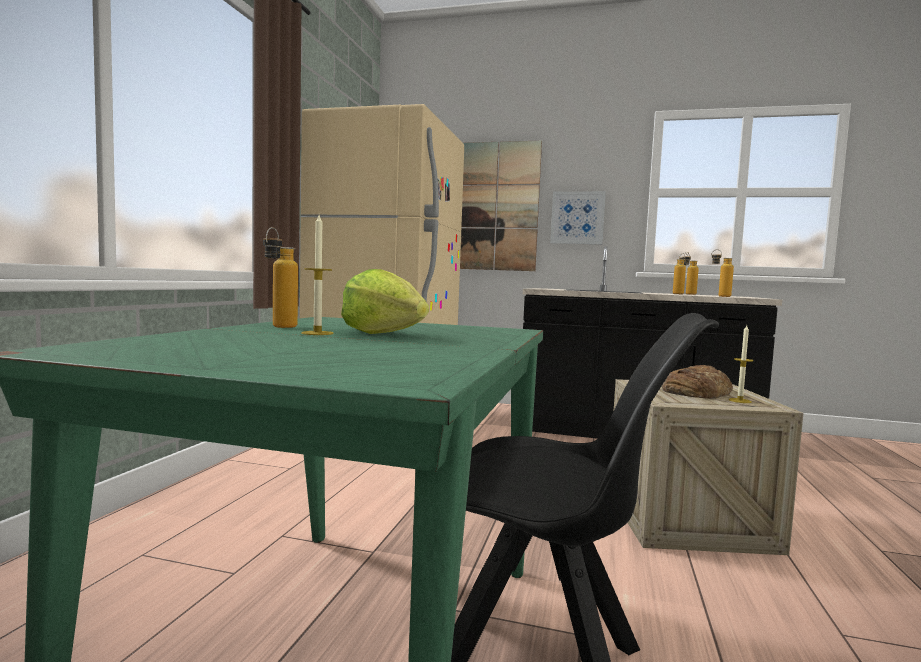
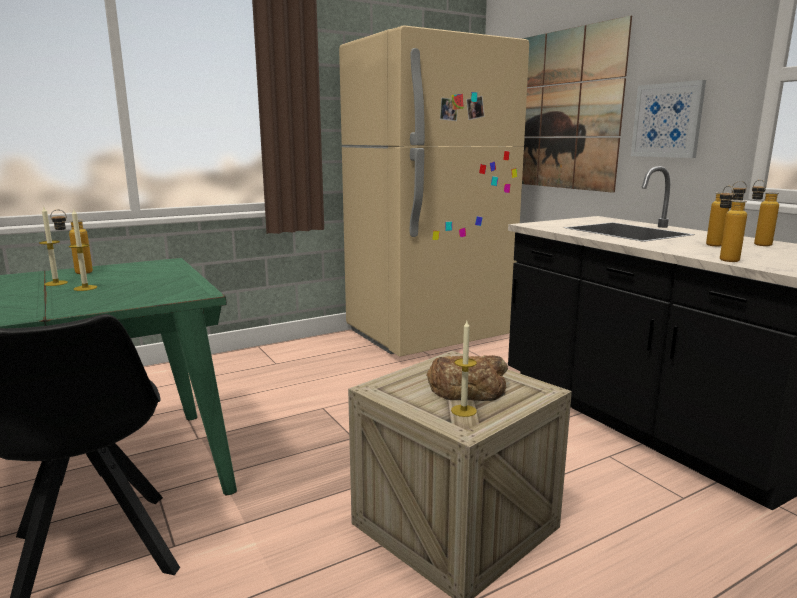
camera: 45 degrees right, 10 degrees up
(383, 333) = (85, 288): lettuce -> candle

